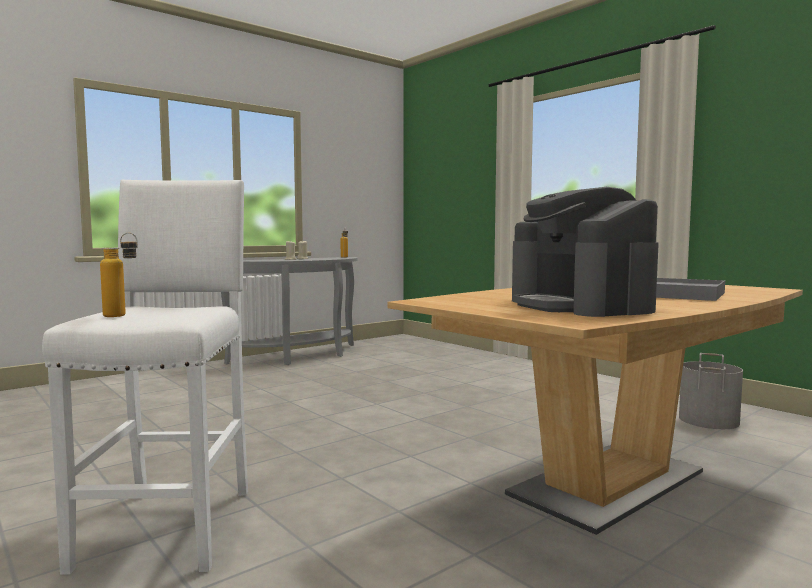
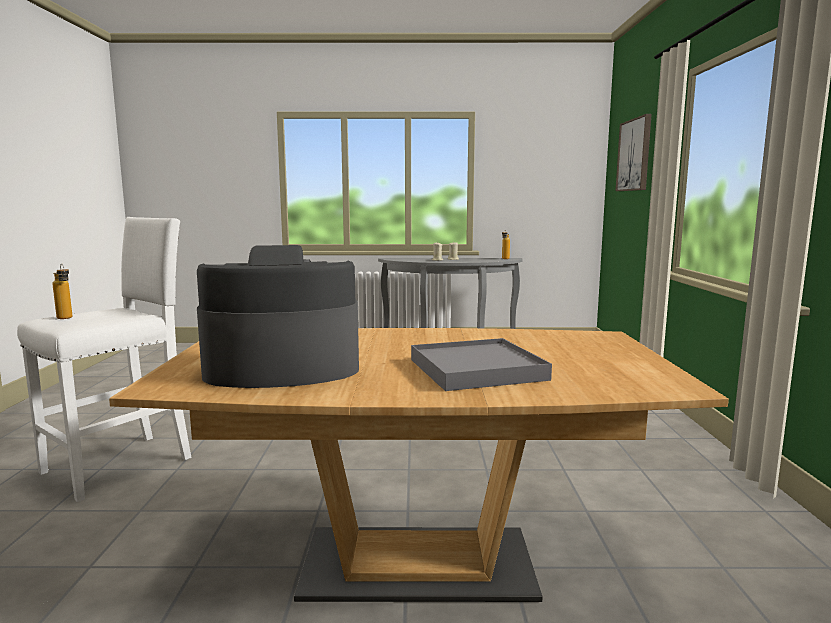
camera: 40 degrees right, 5 degrees up
(451, 164) = (634, 155): none -> picture
(580, 306) = (282, 368): coffee machine -> coffee machine turned 60 degrees clockwise
(709, 420) = (726, 550): grey bucket -> none

